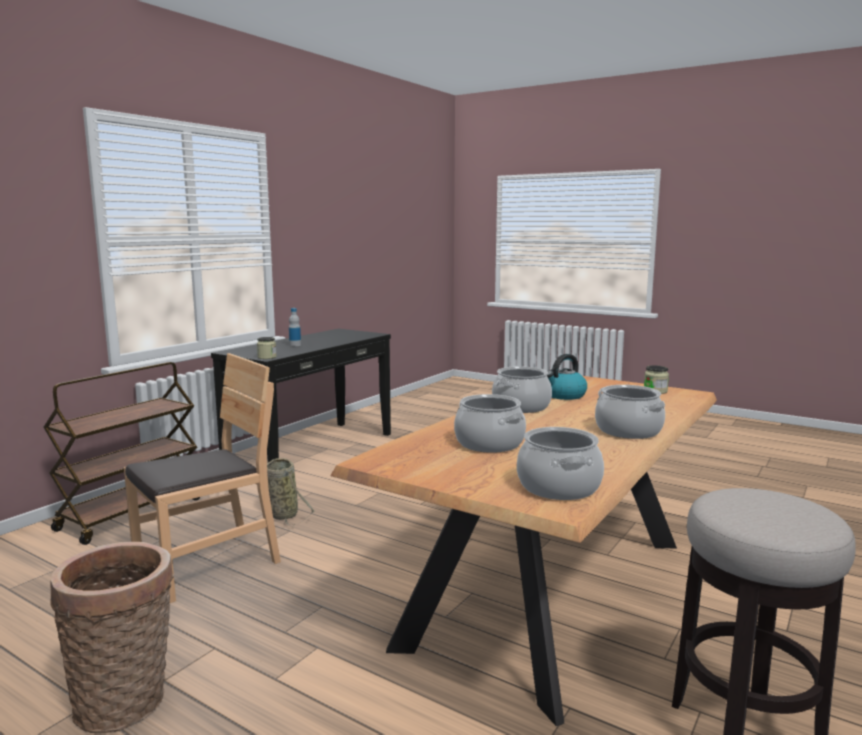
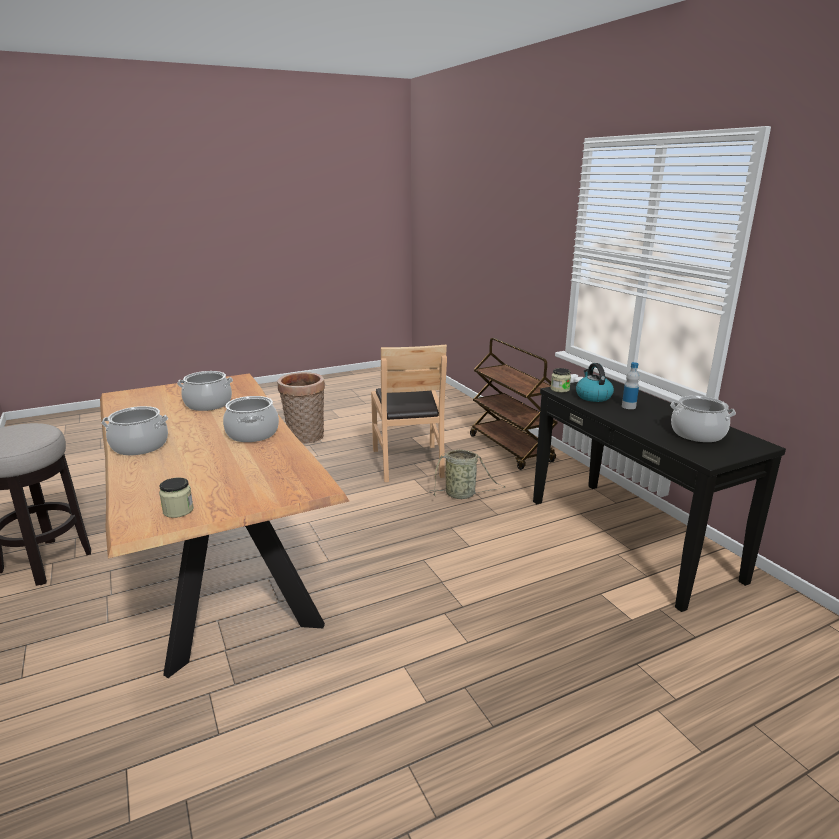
camera: 120 degrees right, 10 degrees up
(559, 487) = (131, 401): cooking pot -> cooking pot (697, 434)
(563, 395) = (249, 460): kettle -> kettle (593, 396)

